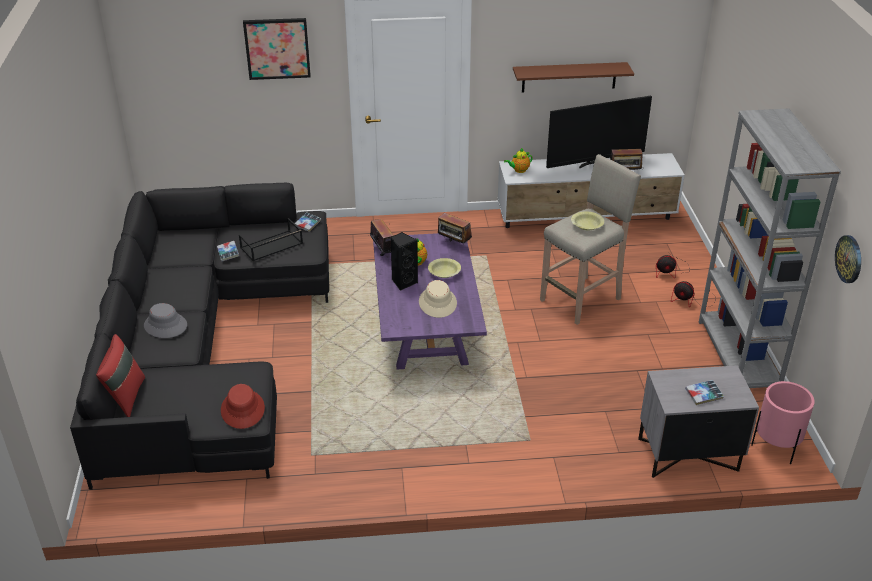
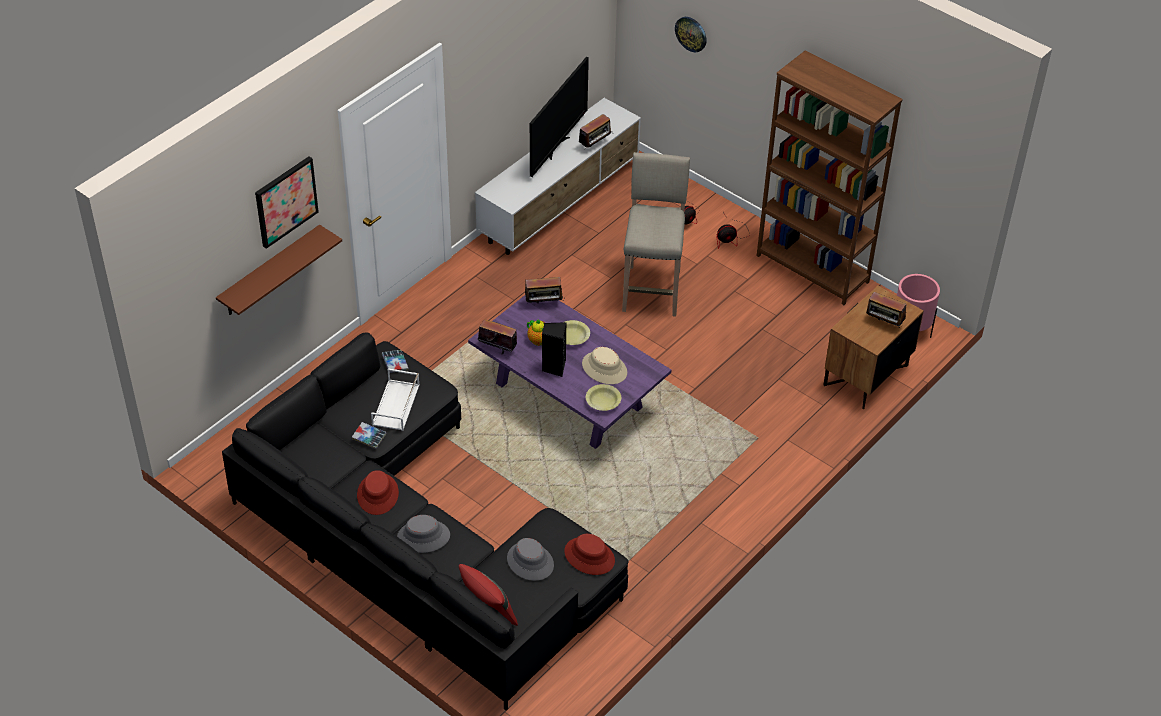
camera: 45 degrees left, 10 degrees up
(181, 285) = (378, 494): none -> red hat
(200, 385) = (530, 562): none -> grey hat
(271, 246) = (396, 405): black tray -> white tray
(519, 170) = (505, 192): teapot -> none
(569, 77) = (521, 78): brown shelf -> brown shelf (270, 272)
(586, 225) = (655, 223): yellow bowl -> yellow bowl (603, 402)
(687, 455) = (866, 376): grey nightstand -> brown nightstand
(703, 395) = (884, 324): book -> radio
(738, 355) = (813, 269): grey bookcase -> brown bookcase
(849, 259) = (932, 163): wall clock -> wall clock (691, 33)

